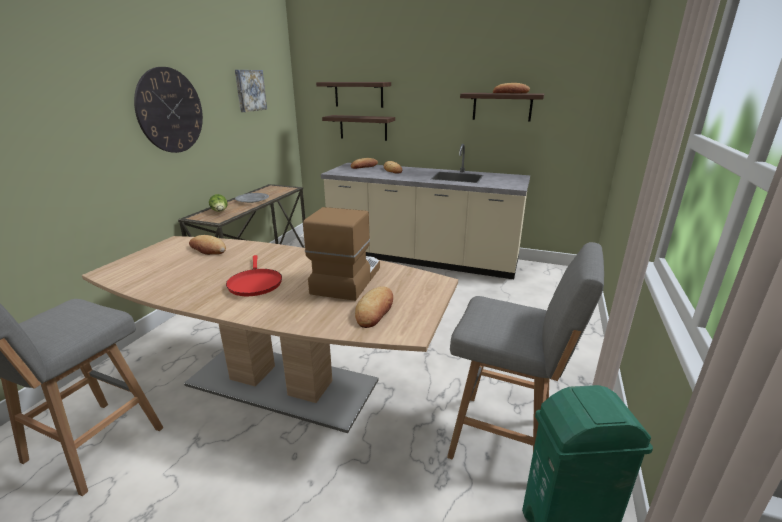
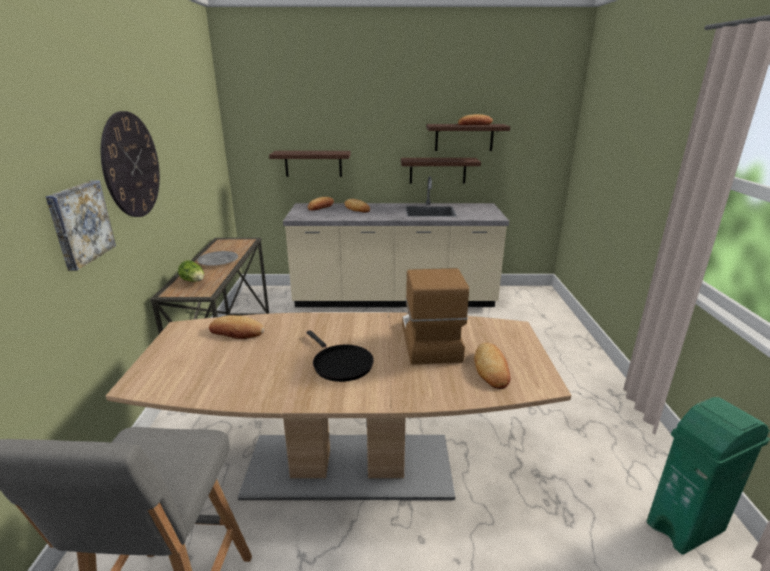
camera: 20 degrees left, 0 degrees up
(249, 90) = (190, 129): picture -> picture (79, 223)
(254, 284) = (340, 364): red frying pan -> black frying pan
(358, 94) = (306, 127): shelf -> shelf (437, 170)
(504, 439) = (591, 463): grey stool -> none

